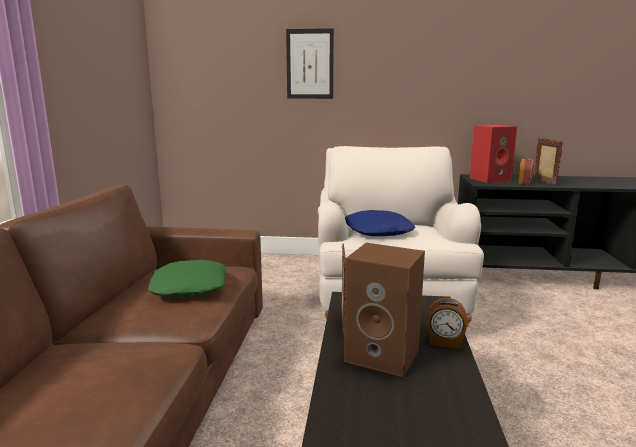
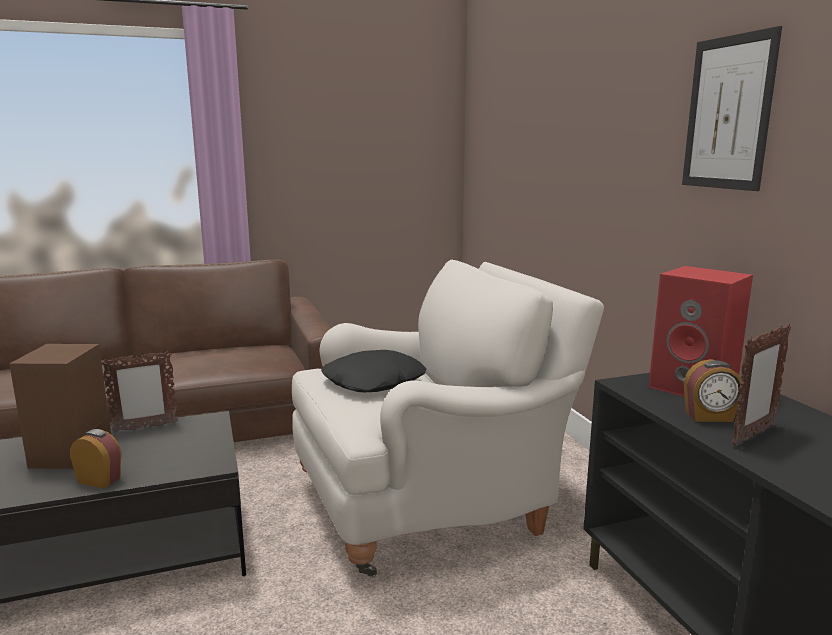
camera: 65 degrees right, 0 degrees up
(188, 287) = (214, 360): green pillow -> none
(310, 64) = (562, 135): picture -> picture (728, 113)
(378, 231) = (374, 382): blue pillow -> black pillow
(445, 342) = (100, 480): alarm clock -> alarm clock turned 120 degrees clockwise

